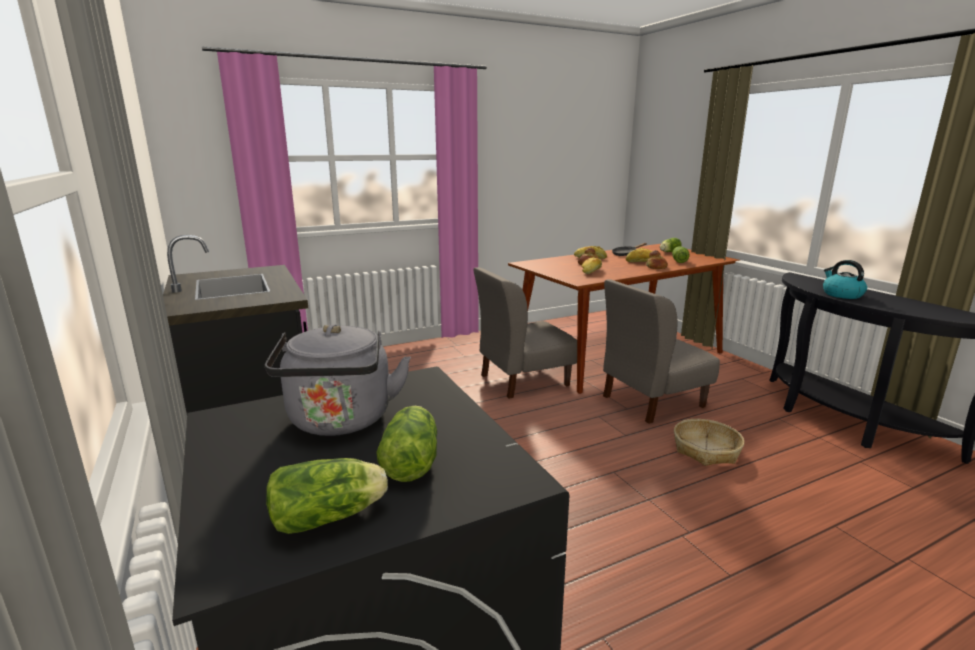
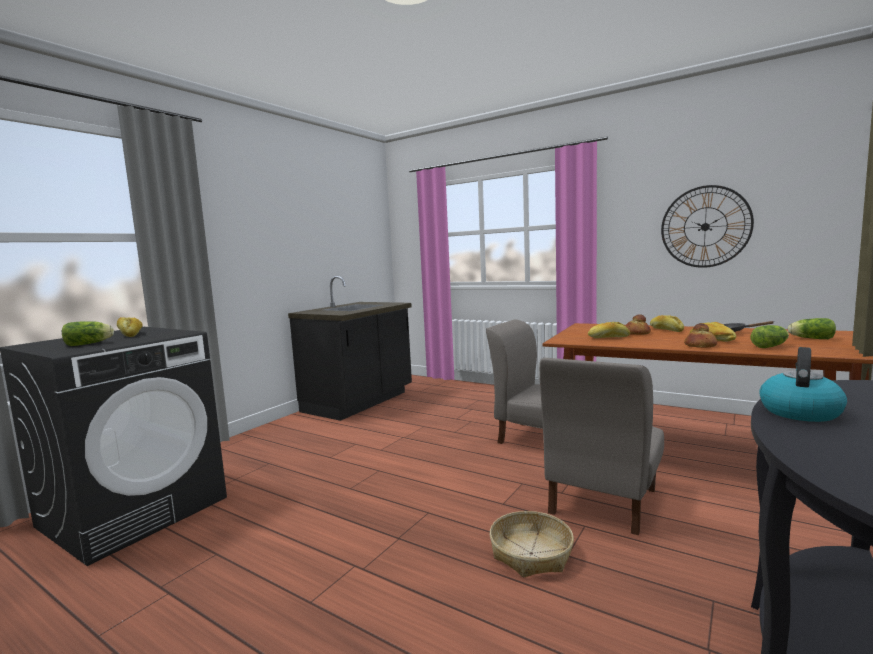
camera: 60 degrees right, 10 degrees down
(332, 516) = (47, 345): lettuce -> none
(340, 422) = (131, 335): grey kettle -> bread
(551, 166) = (705, 227): none -> wall clock
(652, 401) = (602, 501): grey chair -> grey chair turned 90 degrees counterclockwise

